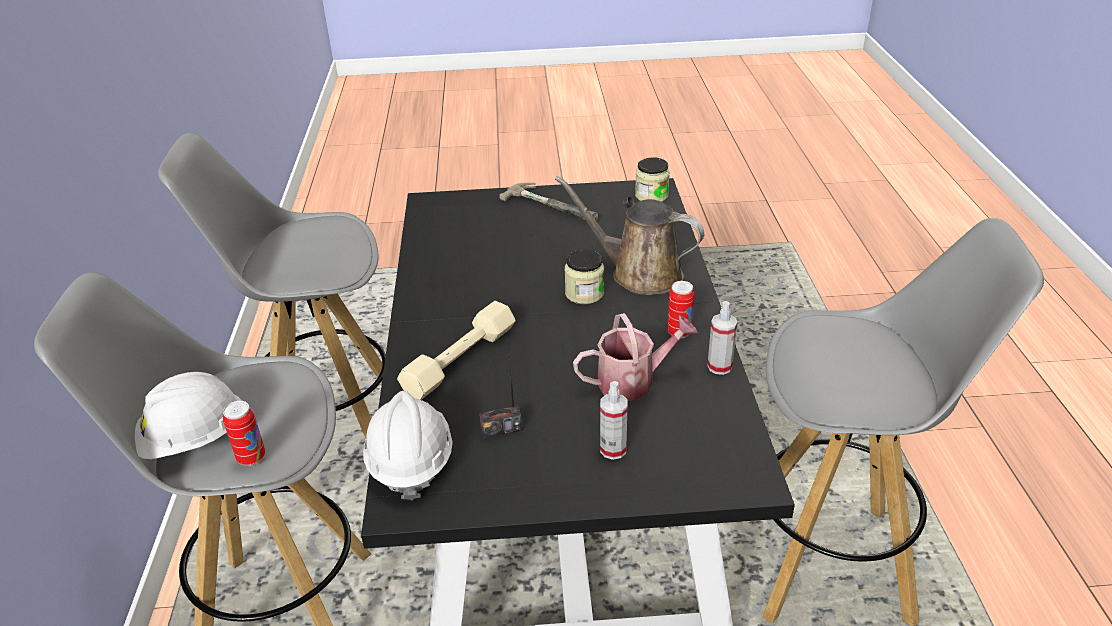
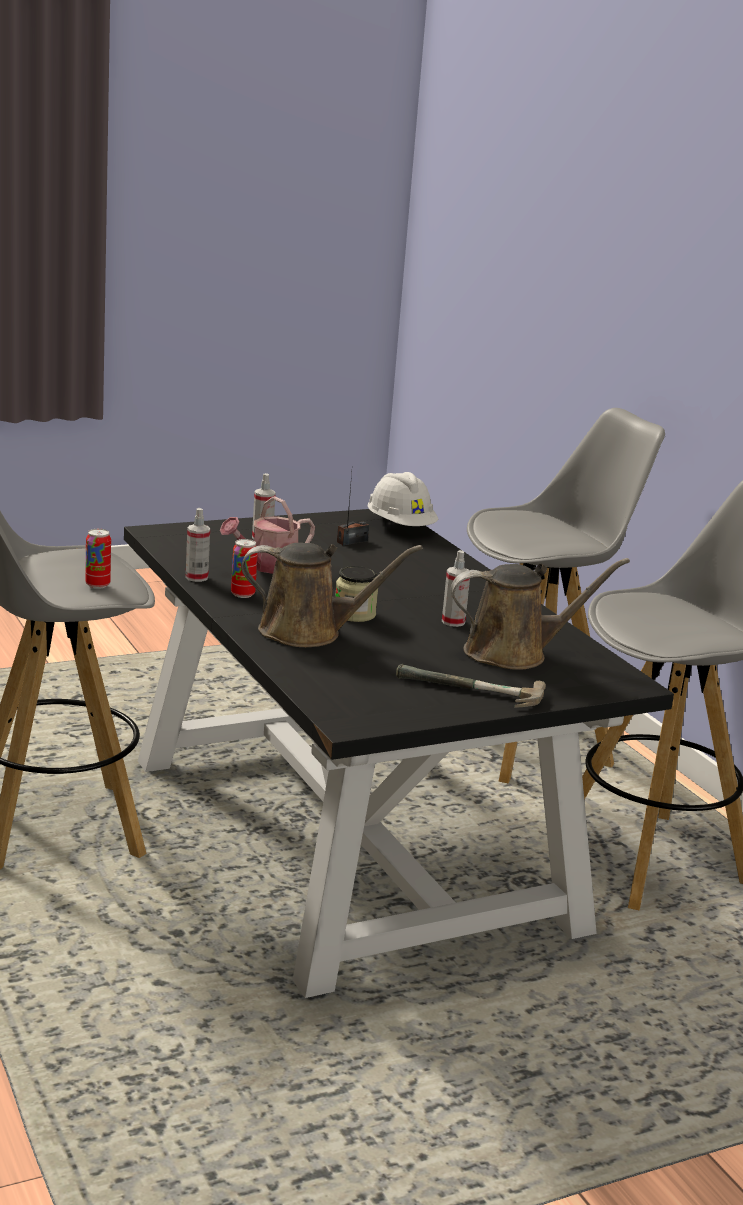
camera: 155 degrees right, 15 degrees down
(193, 440) = (559, 524): white hard hat -> none
(251, 457) = (506, 517): can -> can (97, 585)
(459, 360) = (425, 569): beige dumbbell -> none
(484, 236) = (513, 653): none -> brown watering can
(501, 276) = (453, 622): none -> spray bottle
(651, 196) = (347, 712): jar -> none

